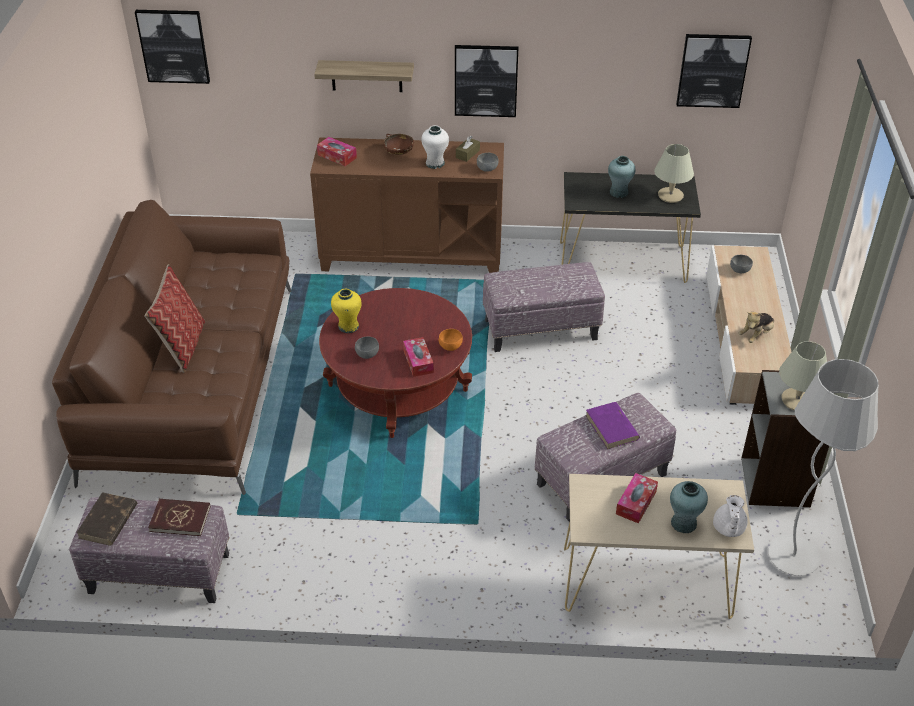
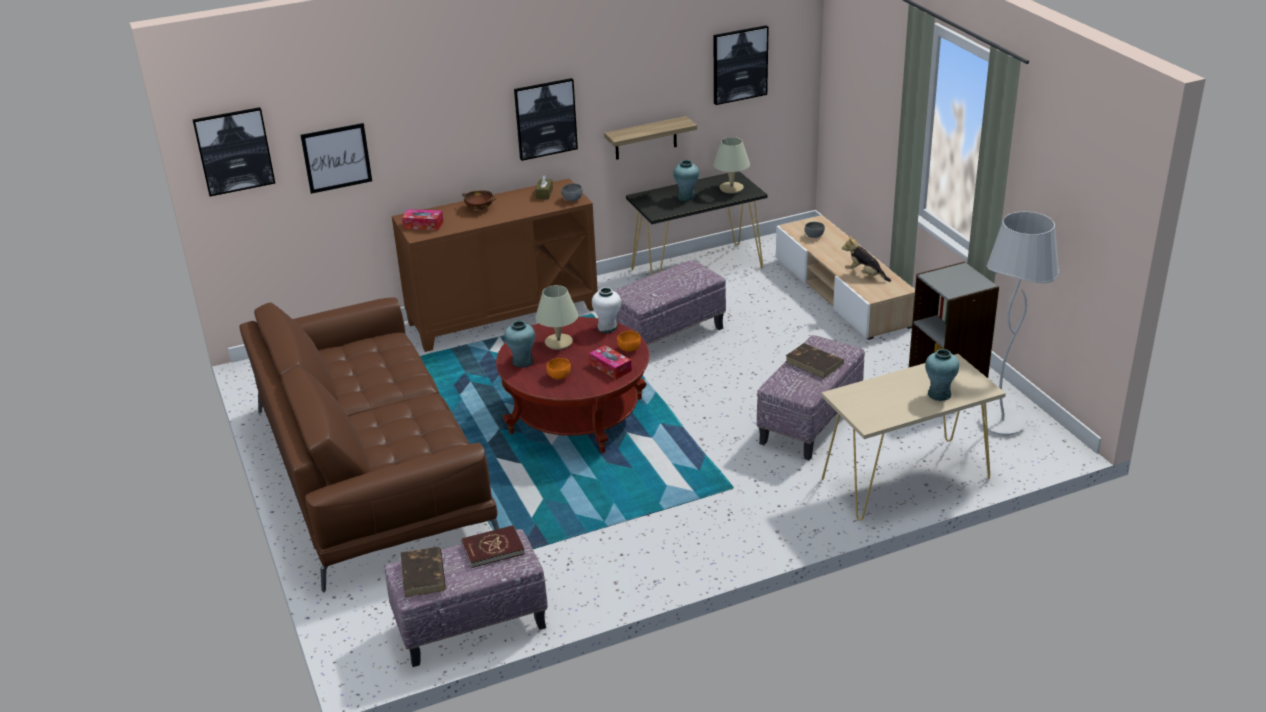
camera: 25 degrees left, 10 degrees down
(182, 346) = (373, 423): pillow -> none
(270, 72) = (336, 158): none -> picture
(348, 326) = (522, 362): yellow vase -> turquoise vase
(366, 76) = (433, 139): shelf -> shelf (645, 138)
(367, 354) = (559, 376): grey bowl -> orange bowl
(435, 163) = (521, 207): white vase -> white vase (607, 327)
(612, 428) = (814, 363): purple book -> brown book
(636, 503) = (891, 393): tissue box -> none
(728, 528) = (975, 386): white teapot -> none
(756, 335) = (864, 275): plush toy -> plush toy turned 105 degrees clockwise
(797, 400) = (960, 285): beige table lamp -> beige table lamp (558, 342)

